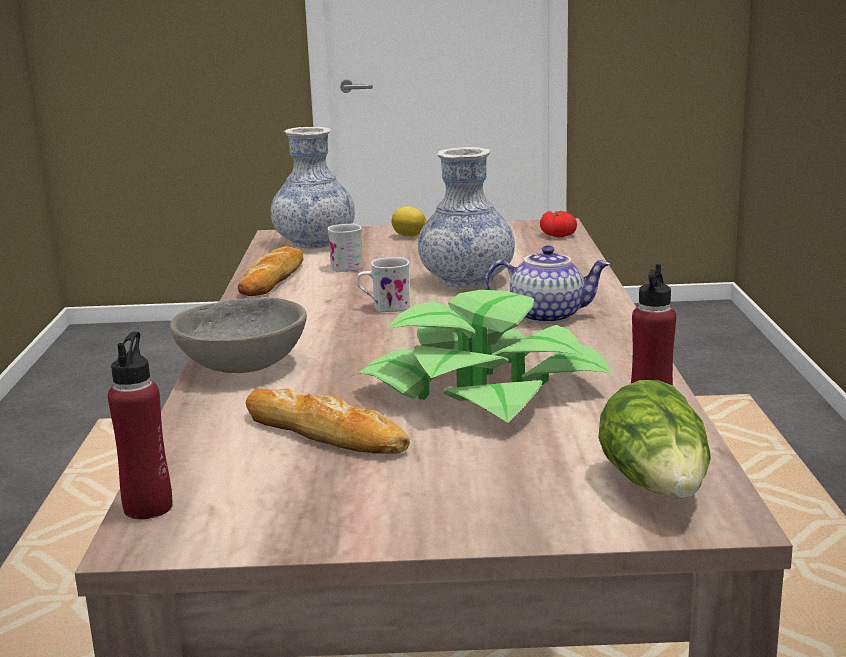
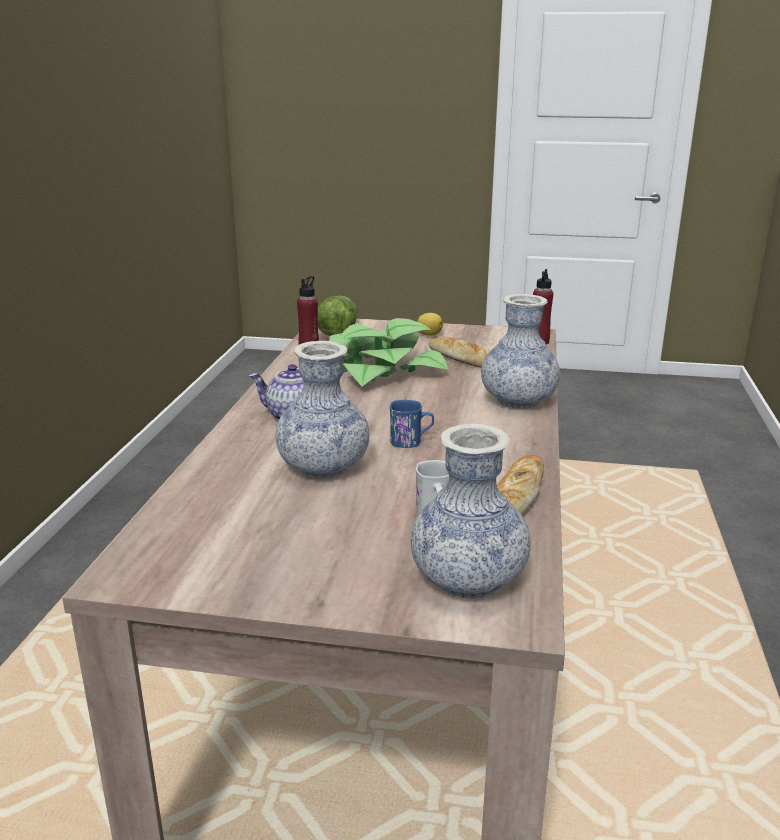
camera: 170 degrees left, 5 degrees up
(242, 365) = (518, 401): grey bowl -> vase
(385, 307) = (411, 442): white mug -> blue mug
(410, 236) = (332, 578): lemon -> lemon (428, 335)
(557, 235) = (150, 544): tomato -> none

